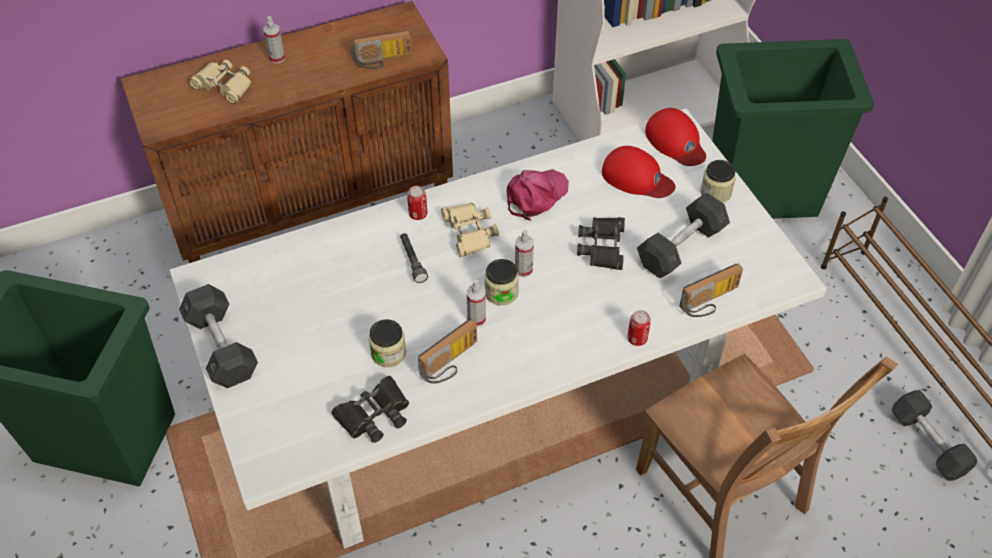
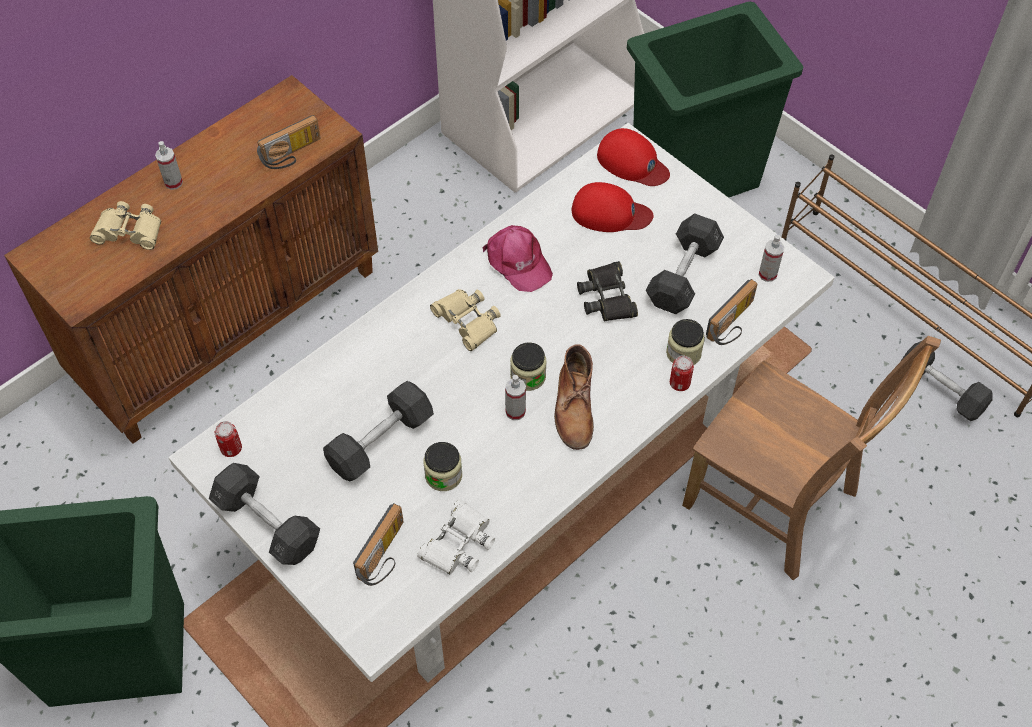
camera: 20 degrees left, 5 degrees up
(348, 309) = (380, 441): none -> grey dumbbell
(374, 414) = (458, 543): black binoculars -> white binoculars
(412, 261) = (423, 370): grey flashlight -> none
(418, 214) = (406, 317): can -> can (231, 448)
(451, 363) = (511, 466): radio -> radio (385, 555)
(523, 269) = (539, 345): spray bottle -> spray bottle (767, 274)
(531, 331) = (574, 407): none -> brown boot
(536, 196) = (518, 262): pink cap -> pink cap turned 120 degrees clockwise
(715, 192) = (693, 207): jar -> jar (683, 353)

